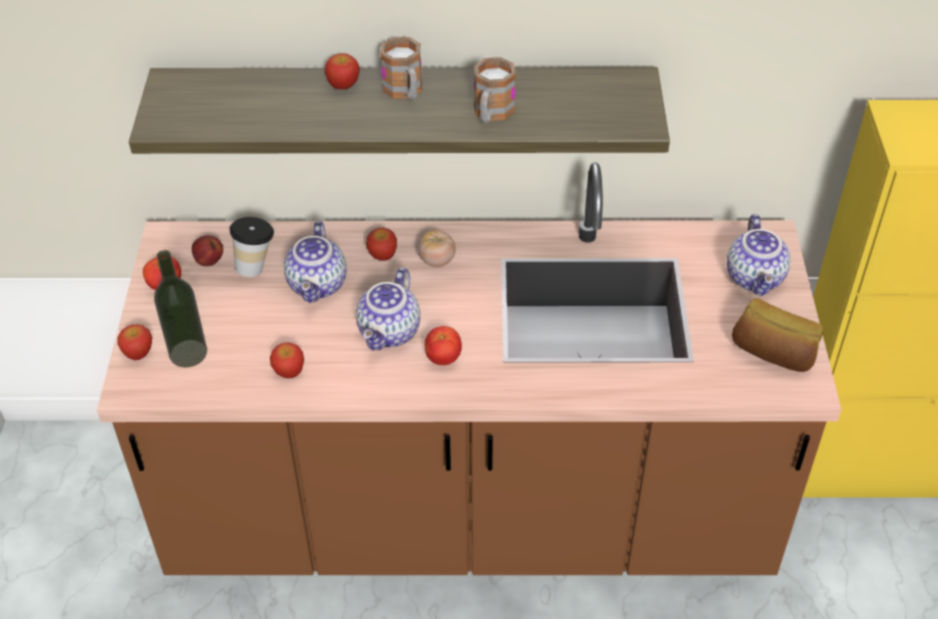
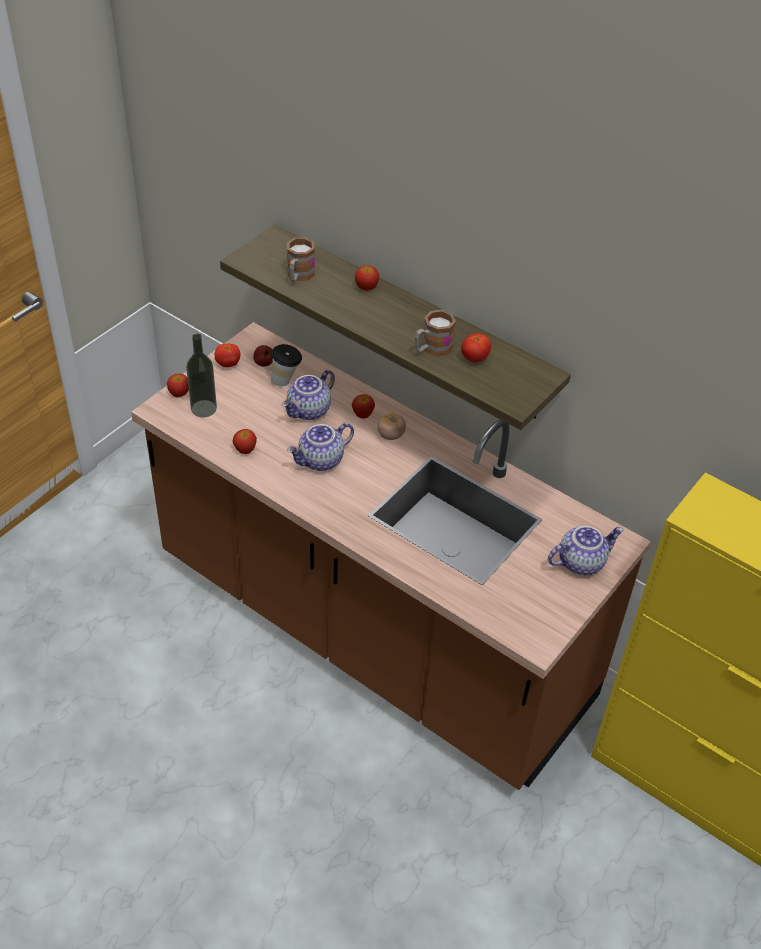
camera: 35 degrees right, 0 degrees up
(405, 92) = (396, 310): mug -> mug (298, 276)
(443, 358) = (335, 492): tomato -> tomato (474, 358)
(756, 278) = (580, 561): teapot -> teapot turned 150 degrees counterclockwise
(773, 353) = (539, 611): bread -> none

